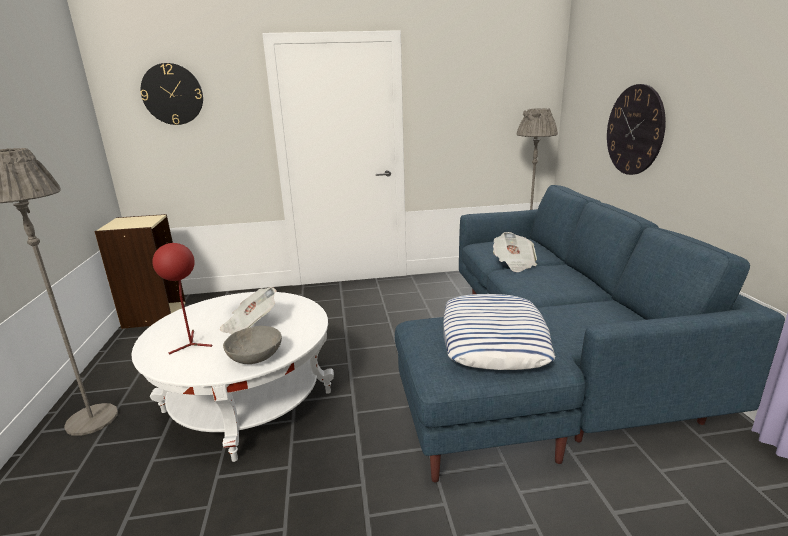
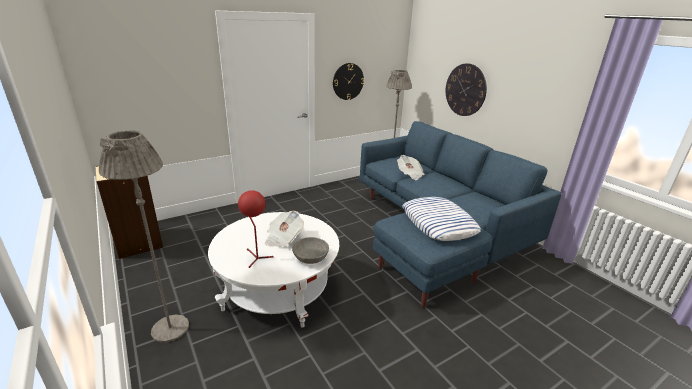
camera: 25 degrees left, 5 degrees up
(172, 94) = (139, 58): wall clock -> wall clock (348, 81)

